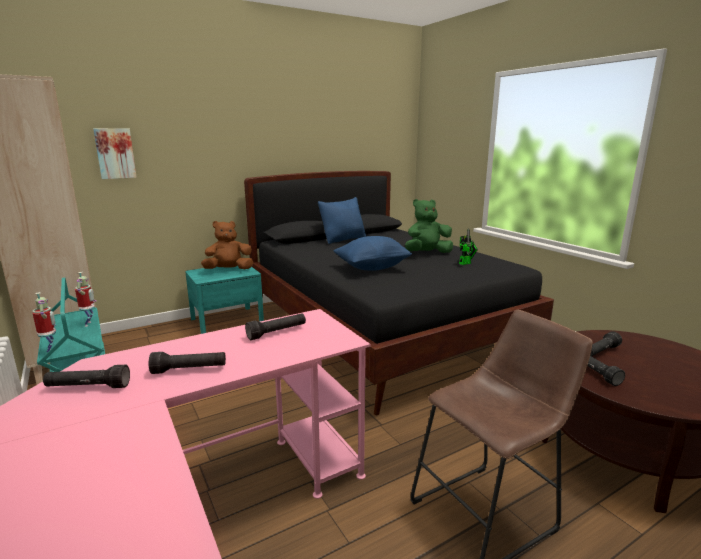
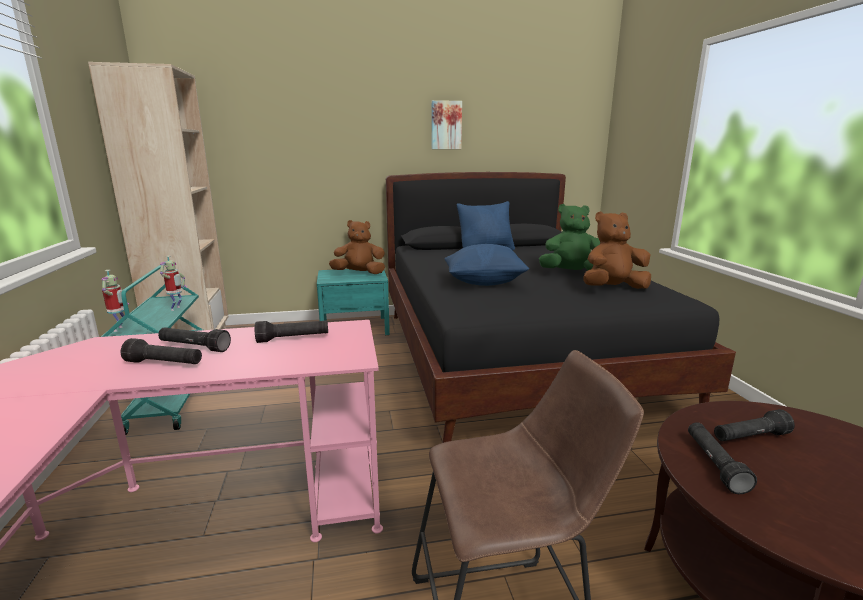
camera: 20 degrees right, 0 degrees up
(88, 387) = (64, 365): black flashlight -> black flashlight (194, 347)
(115, 153) = (256, 146): picture -> picture (446, 125)
(466, 263) = (613, 289): toy robot -> brown plush toy

